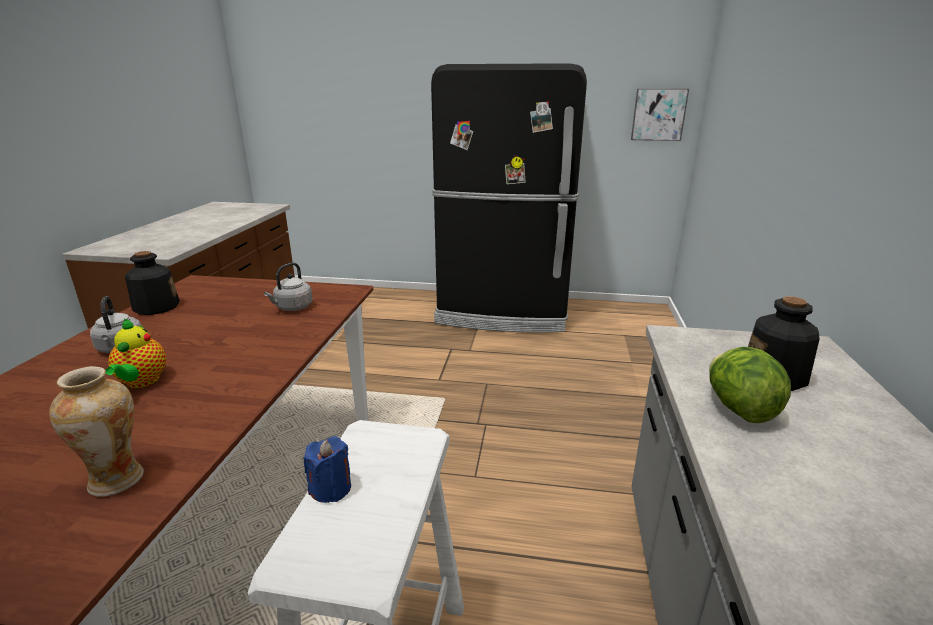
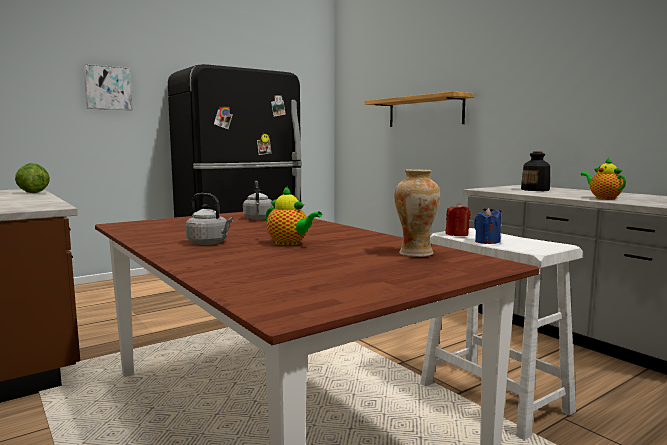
camera: 45 degrees left, 15 degrees down
(156, 307) = (146, 233): bottle -> none
(361, 443) = (457, 234): none -> red candle
(658, 114) = (312, 114): picture -> picture (108, 88)
(738, 409) = (550, 193): lettuce -> lettuce (32, 193)
(770, 137) = (425, 111): none -> shelf
(782, 491) = (603, 198): none -> teapot

